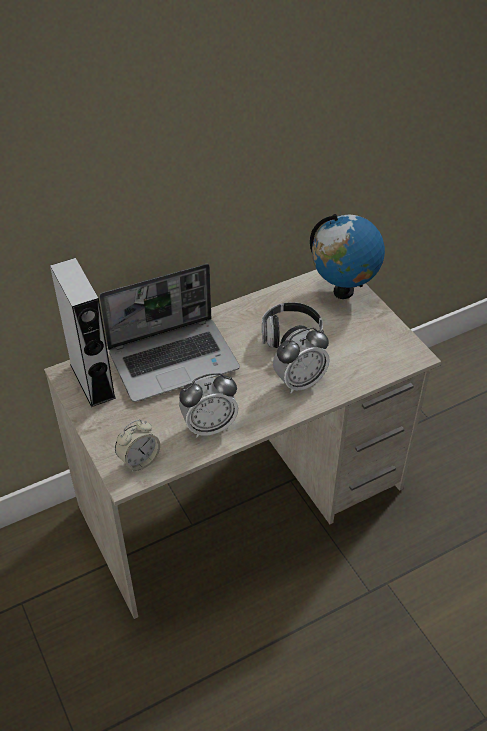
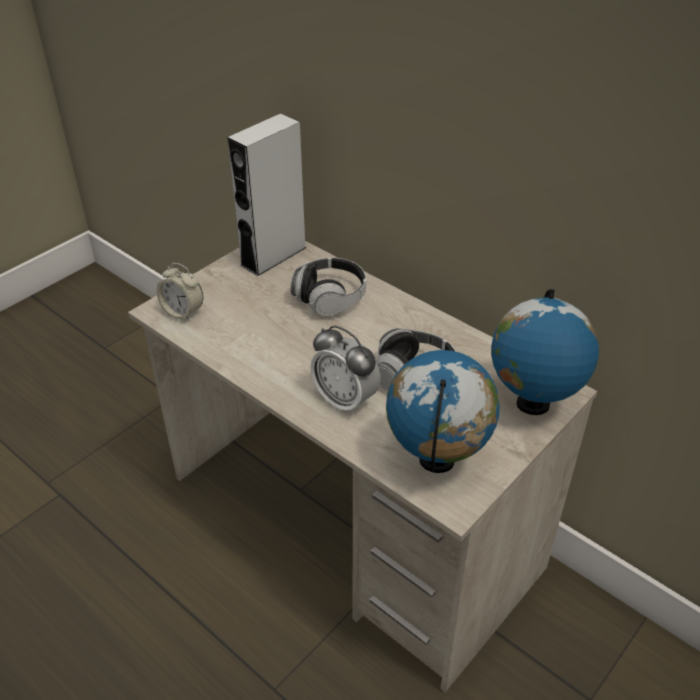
camera: 70 degrees right, 5 degrees down
(174, 359) = (330, 298): laptop -> headphones
(209, 426) = (245, 346): alarm clock -> none
(377, 352) = (437, 461): none -> globe

